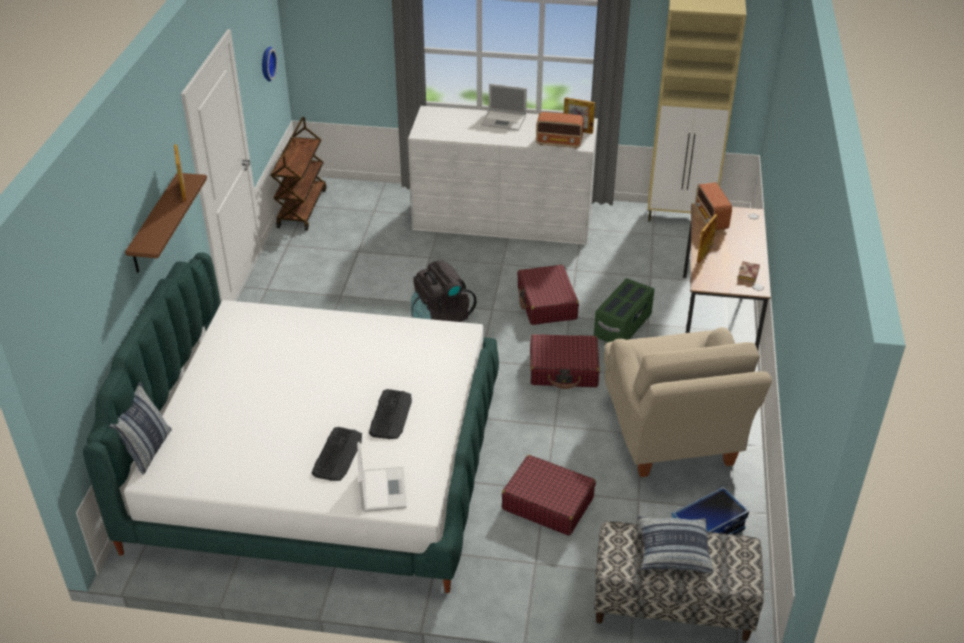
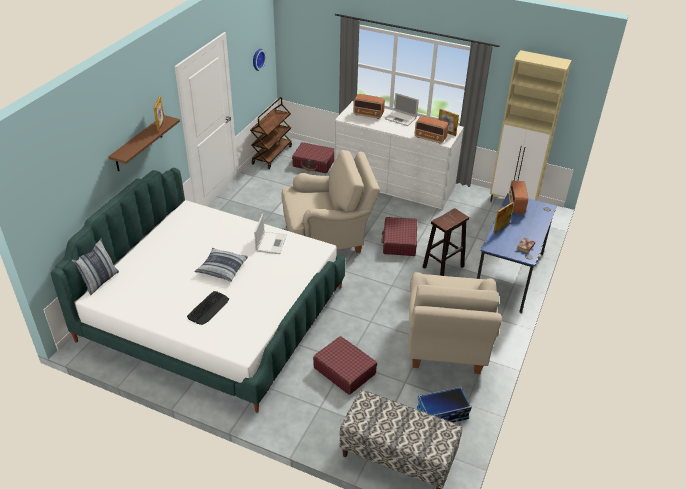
camera: 15 degrees right, 0 degrees up
(382, 489) = (225, 336): laptop -> laptop (271, 242)
(391, 414) = (252, 290): keyboard -> none
(440, 318) = (327, 238): black backpack -> beige armchair
(454, 122) = (368, 114): none -> radio
(564, 370) = (392, 287): red suitcase -> red suitcase (314, 163)
(623, 326) = (443, 266): green storage box -> brown stool
(673, 550) = (398, 420): pillow -> pillow (222, 268)
(716, 320) = (509, 275): brown desk -> blue desk

